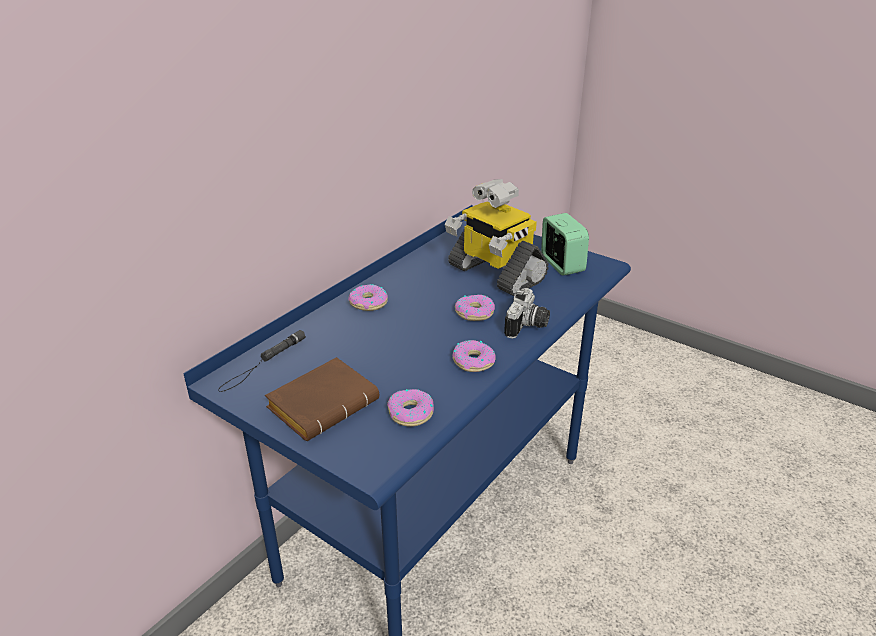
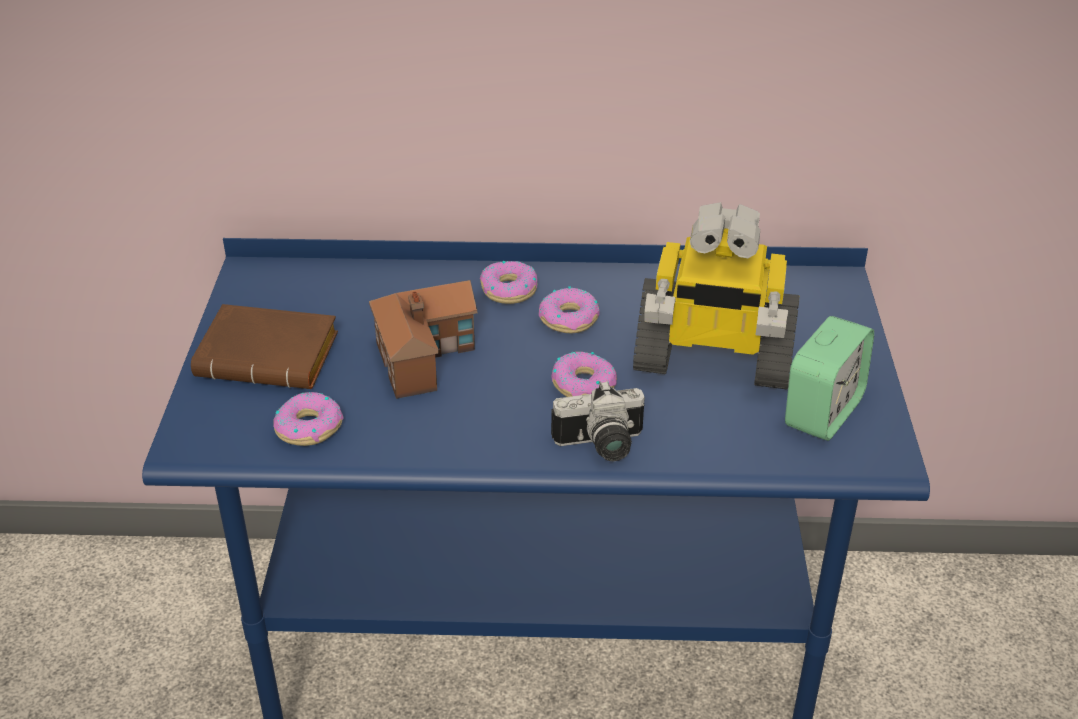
camera: 55 degrees right, 5 degrees up
(263, 363) = (307, 280): black flashlight -> none
(389, 348) = (425, 351): none -> toy house
(473, 361) = (464, 431): donut -> donut (569, 319)
(494, 273) = (712, 359): toy robot -> toy robot turned 90 degrees counterclockwise

